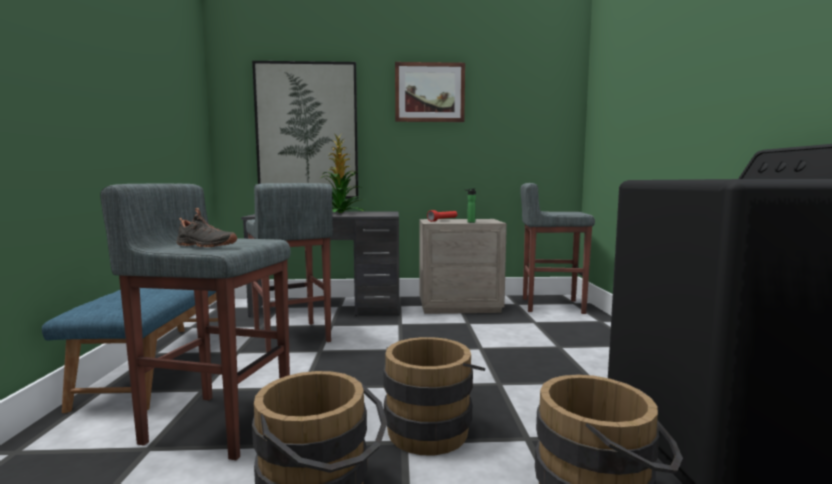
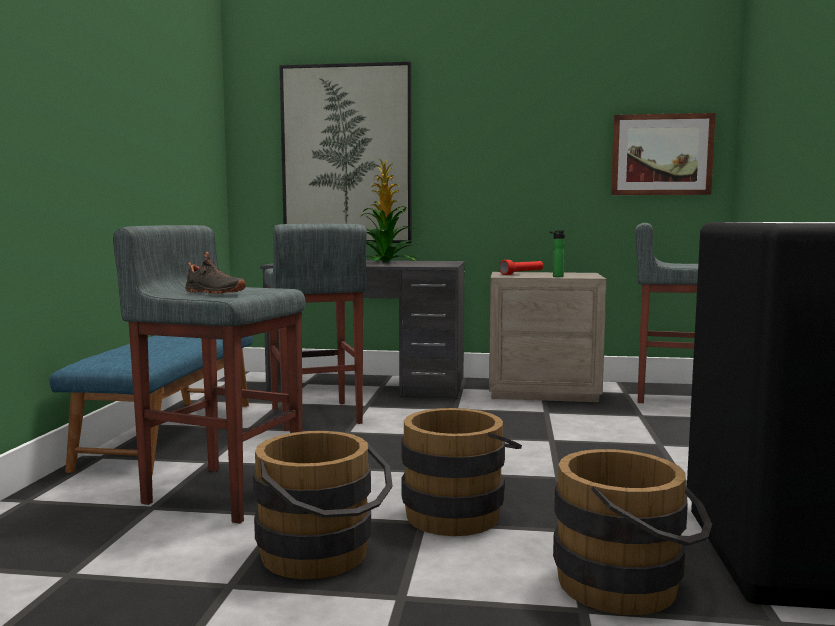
camera: 10 degrees right, 0 degrees up
(429, 92) = (509, 99): picture -> picture (661, 155)

